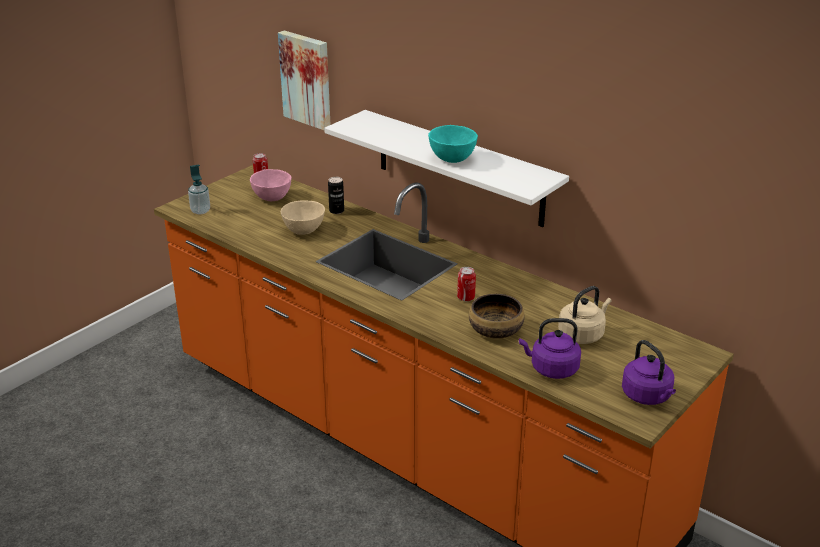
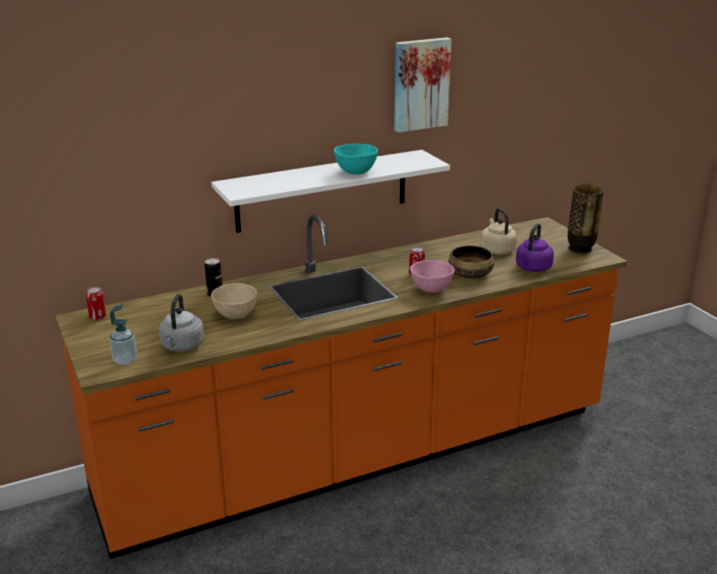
camera: 65 degrees left, 5 degrees down
(235, 225) = (182, 346): none -> grey kettle
(271, 197) = (146, 318): pink bowl -> pink bowl (430, 289)
(307, 79) = (128, 181): picture -> picture (420, 84)
(648, 396) = (580, 249): purple kettle -> vase

